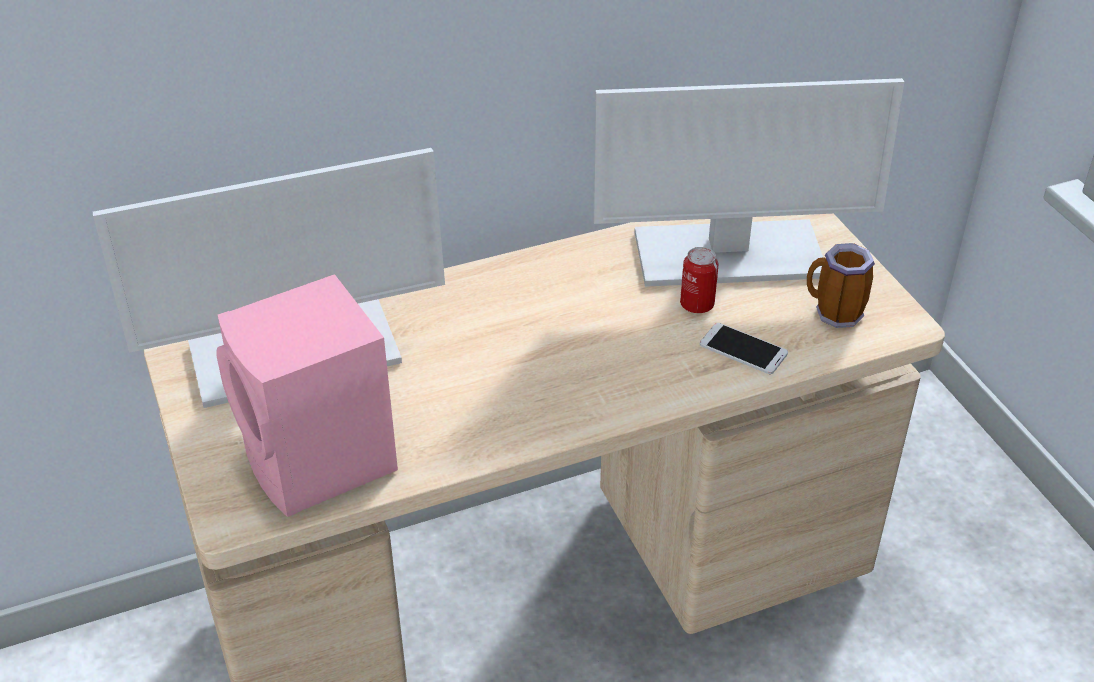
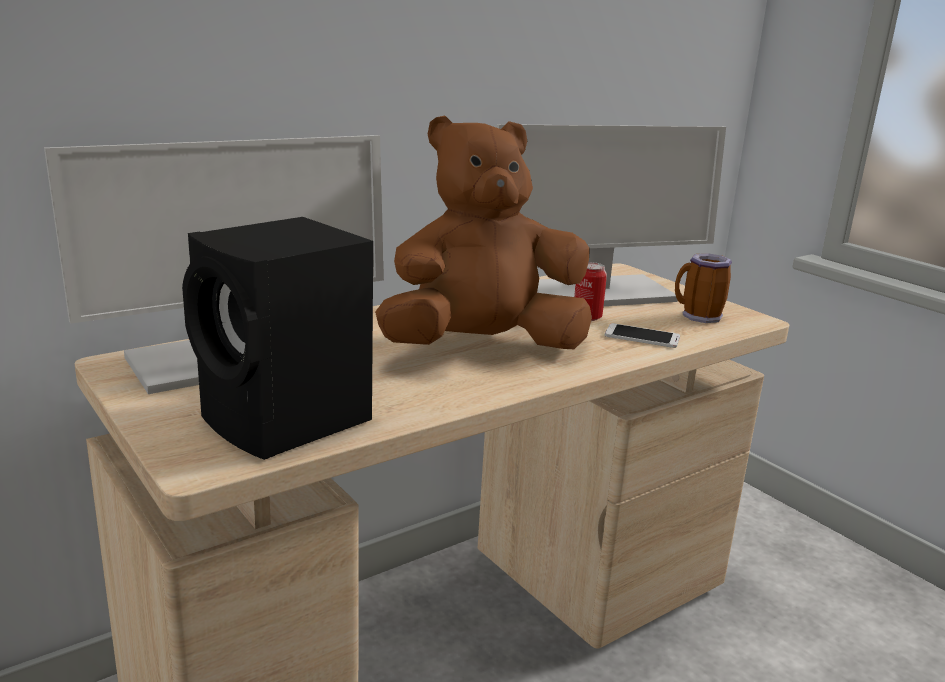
camera: 15 degrees left, 20 degrees down
(320, 464) = (288, 422): pink speaker -> black speaker
(552, 356) = (483, 347): none -> brown plush toy

